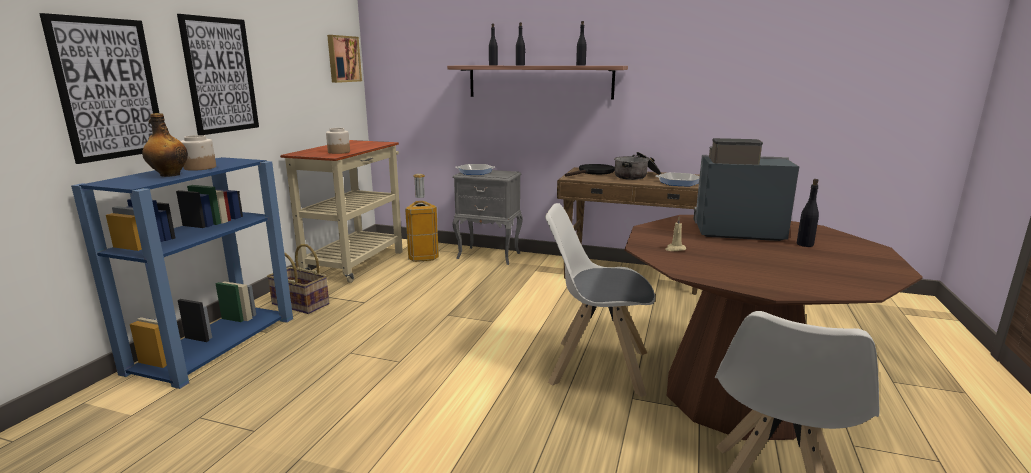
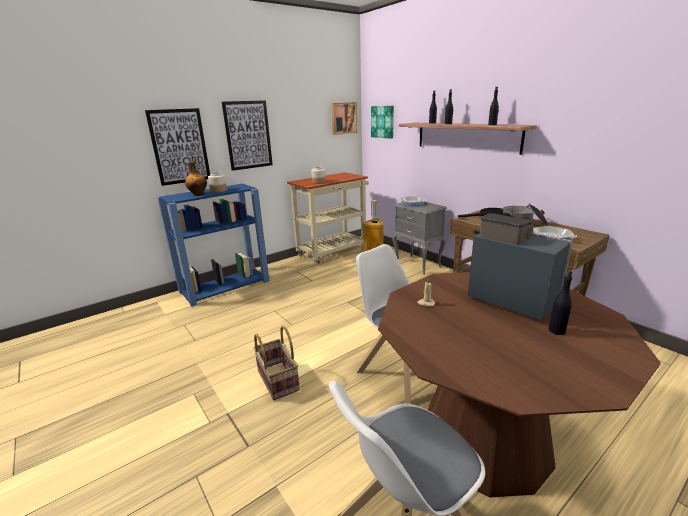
camera: 35 degrees right, 5 degrees up
(299, 304) = (280, 273): basket -> basket (277, 380)
(405, 65) = (383, 121): none -> picture

